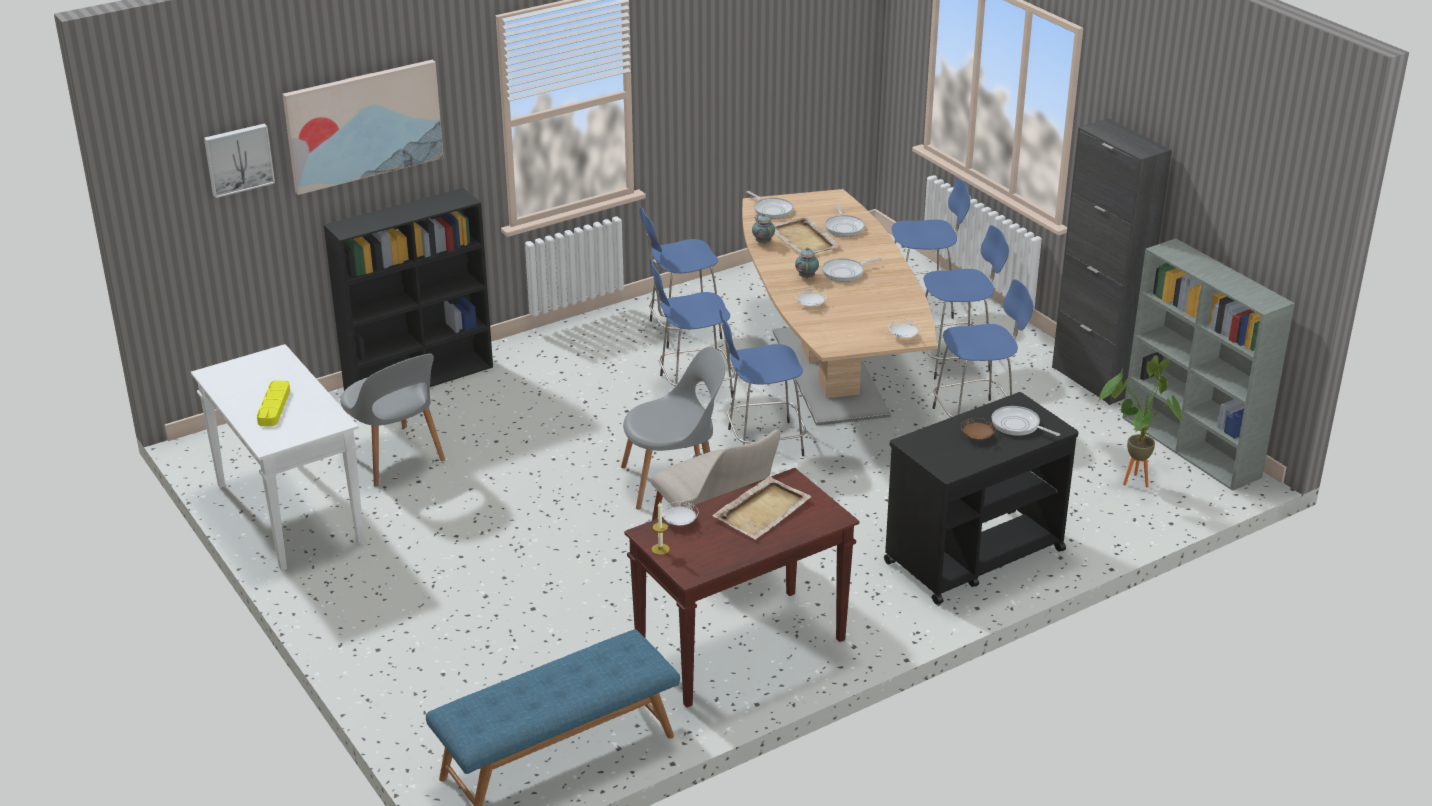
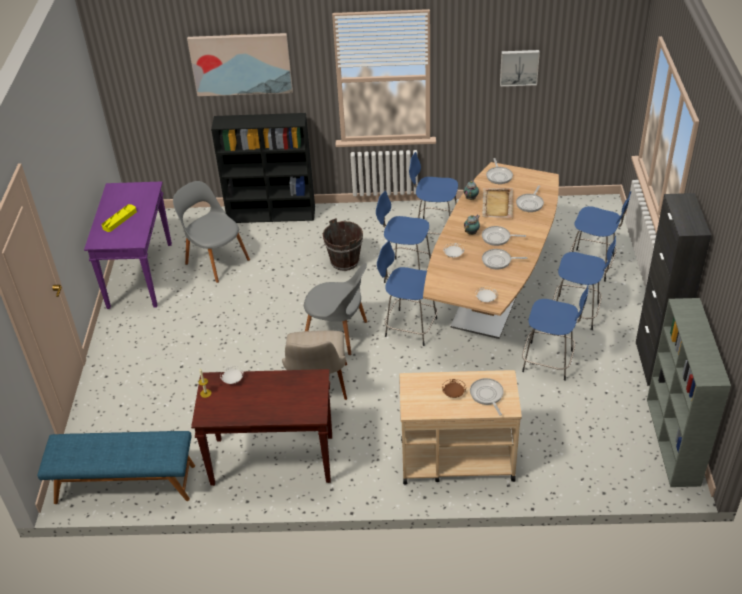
camera: 35 degrees right, 10 degrees up
(238, 159) = (162, 69): picture -> picture (519, 67)
(288, 513) = (140, 275): white console table -> purple console table
(393, 458) = (216, 260): grey chair -> grey chair turned 135 degrees clockwise
(592, 400) = (344, 261): none -> brown bucket
(763, 510) = (282, 391): beige tray -> none
(874, 295) = (498, 261): none -> frying pan
(973, 556) = (456, 459): black cart -> beige cart
(1130, 479) = (608, 447): potted plant -> none

